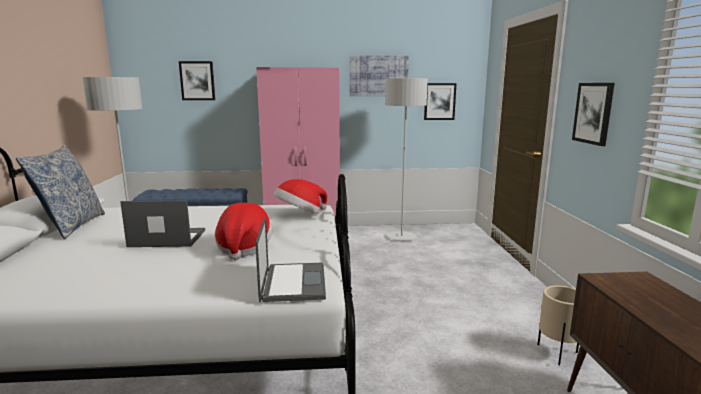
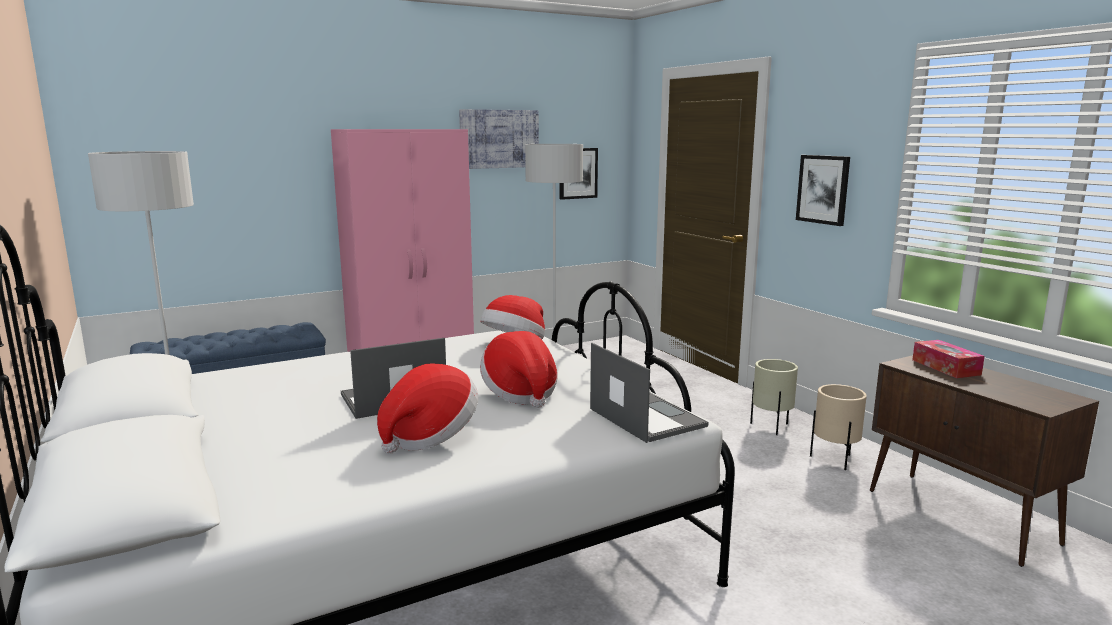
camera: 25 degrees left, 0 degrees up
(71, 226) = (196, 407): pillow -> none
(142, 266) = (430, 436): none -> hat
(197, 81) = (218, 150): picture -> none
(525, 313) = (771, 428): none -> beige planter
(646, 289) = (945, 367): none -> tissue box

